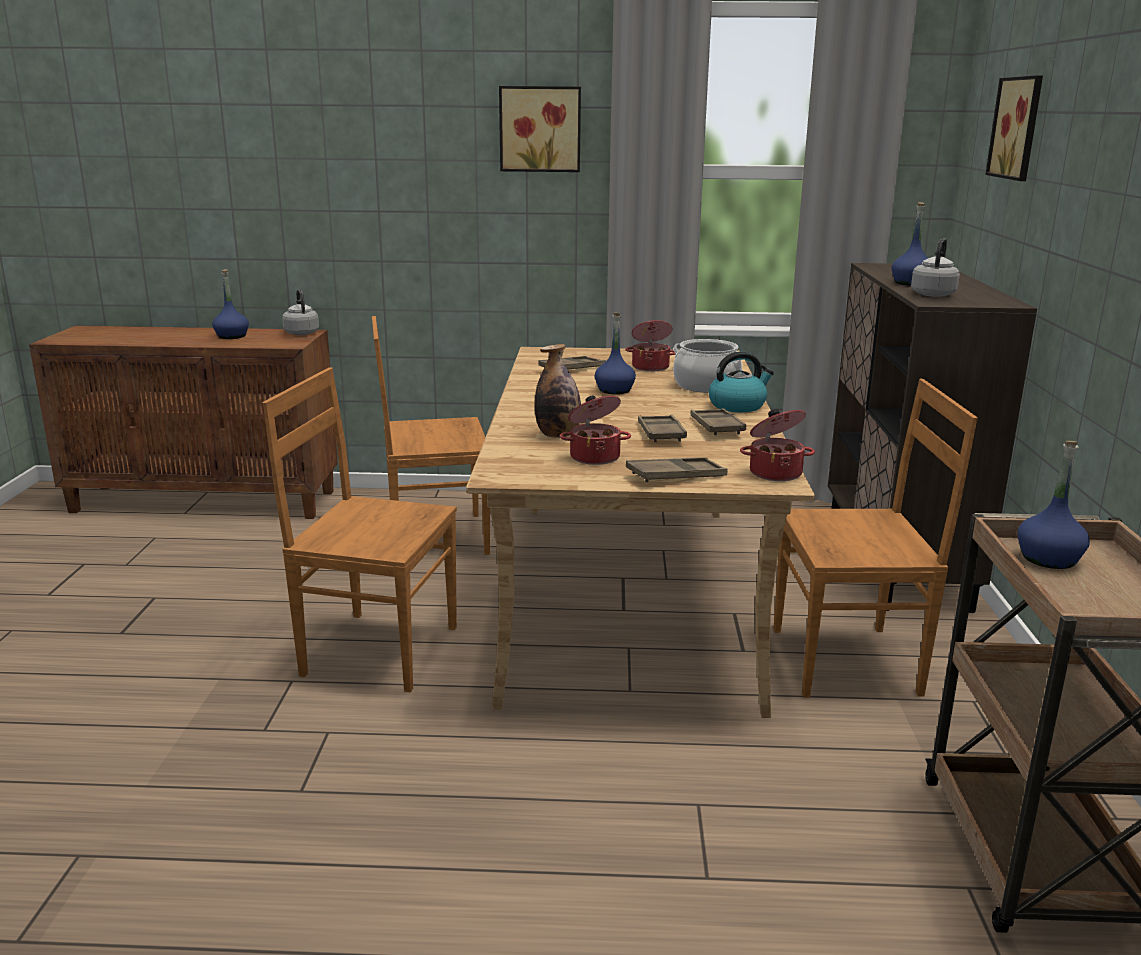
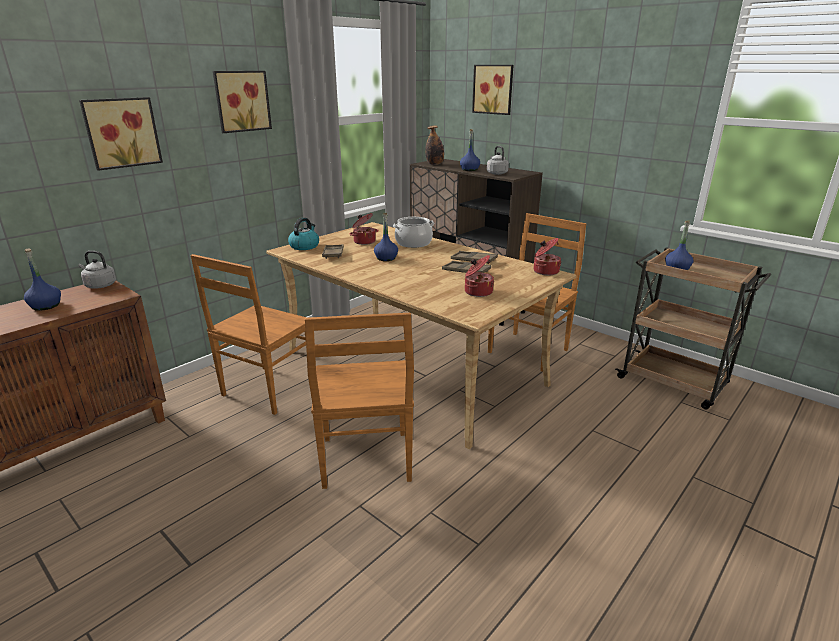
camera: 50 degrees left, 5 degrees up
(370, 158) = (121, 132): none -> picture
(376, 650) = (366, 461): brown chair -> brown chair turned 60 degrees counterclockwise
(558, 435) = (434, 288): bottle -> bottle (434, 164)
(676, 476) = (525, 287): brown tray -> none
(738, 405) = (451, 248): kettle -> kettle (304, 246)

